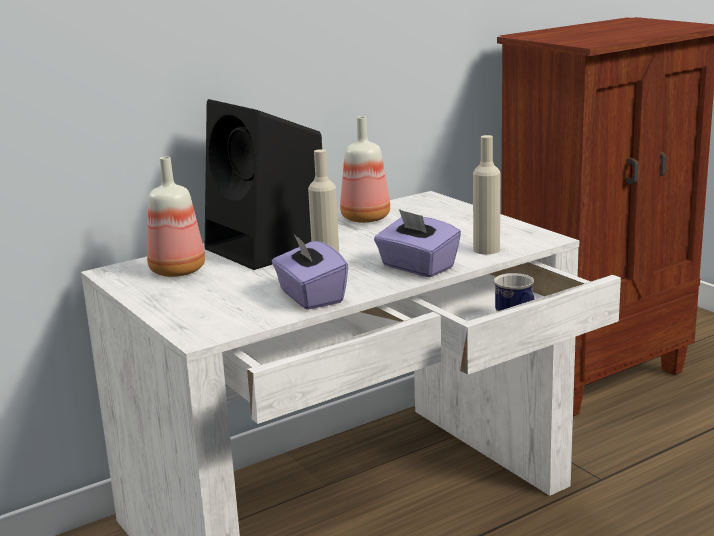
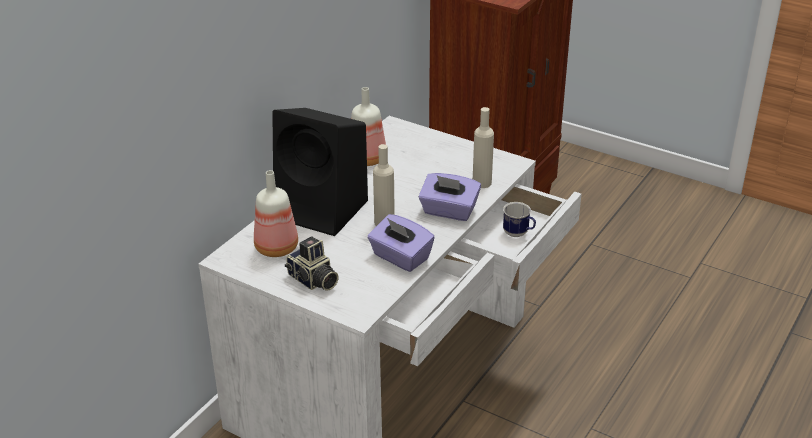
camera: 25 degrees left, 15 degrees up
(183, 301) = (312, 280): none -> camera

